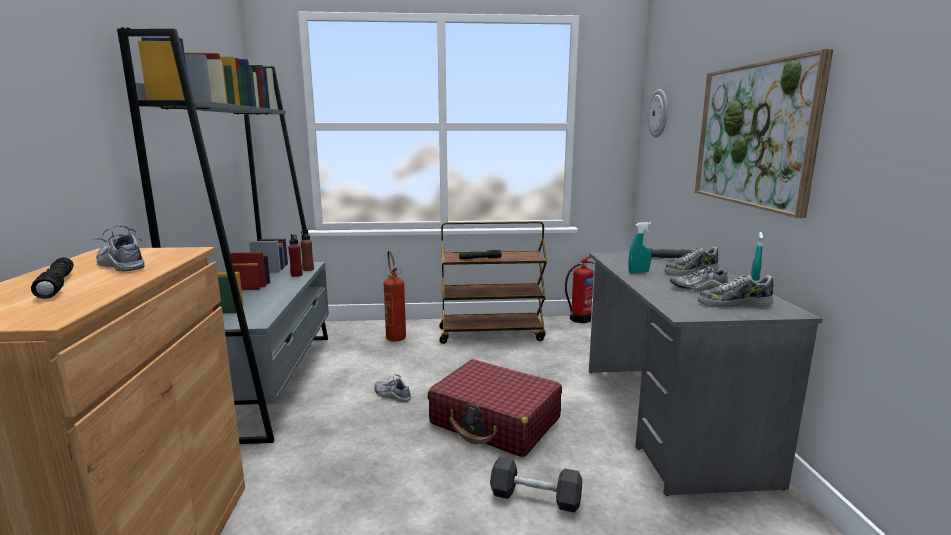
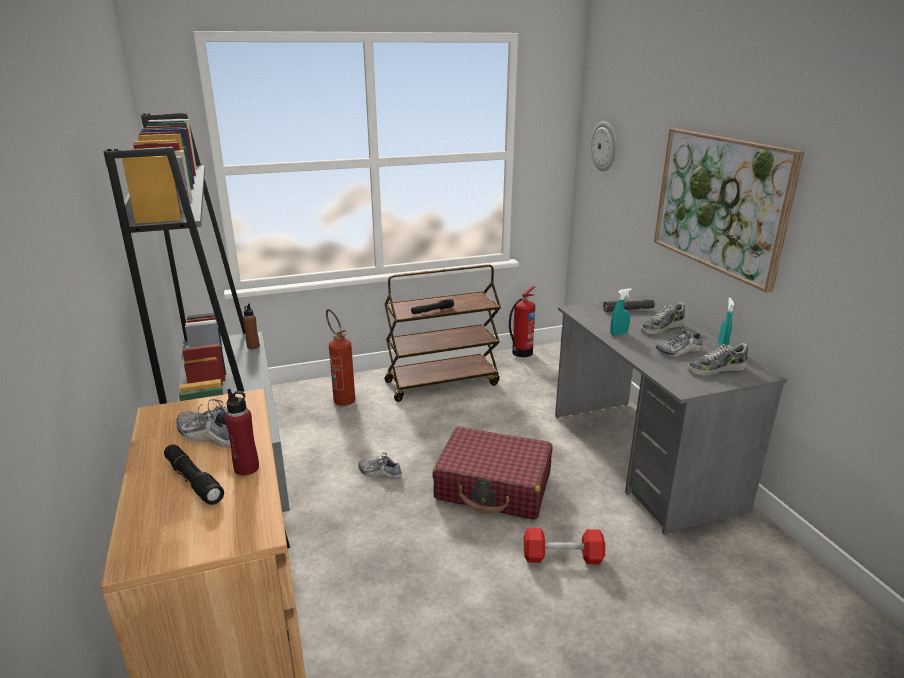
camera: 15 degrees left, 10 degrees up
(296, 275) = (247, 357): red bottle -> red bottle (246, 468)
(535, 497) = (562, 557): black dumbbell -> red dumbbell

